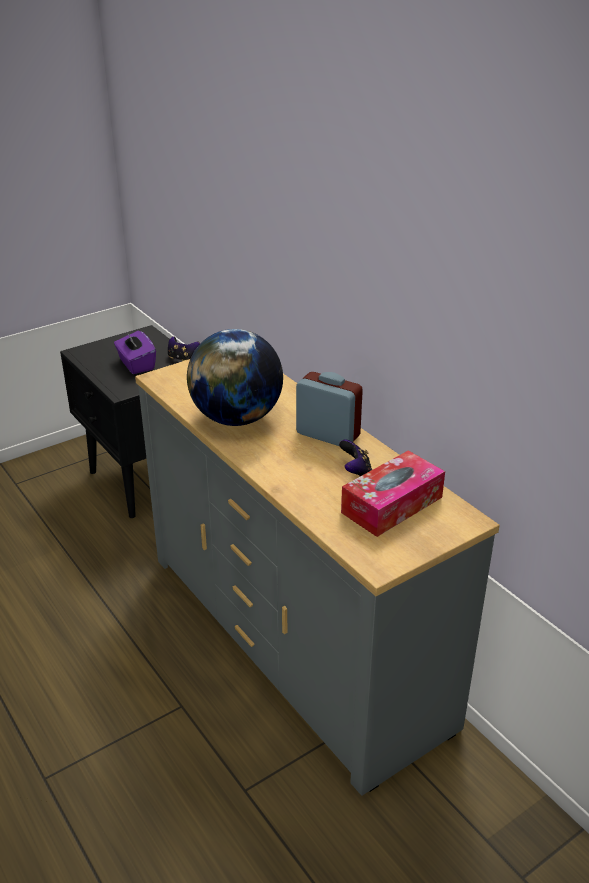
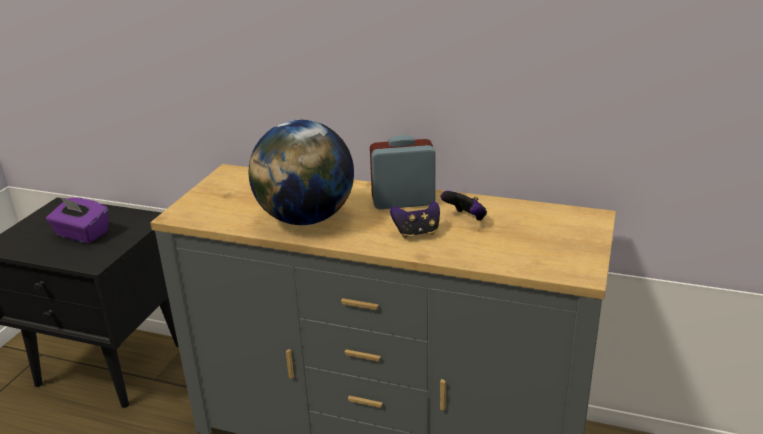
camera: 35 degrees left, 5 degrees down
(183, 359) = (128, 213): game controller -> game controller (417, 233)
(392, 505) = (527, 229): tissue box -> none

